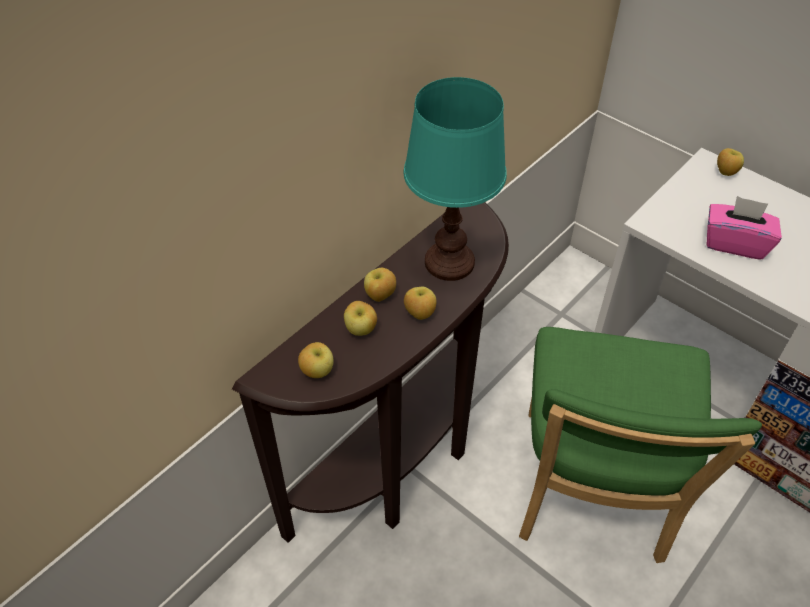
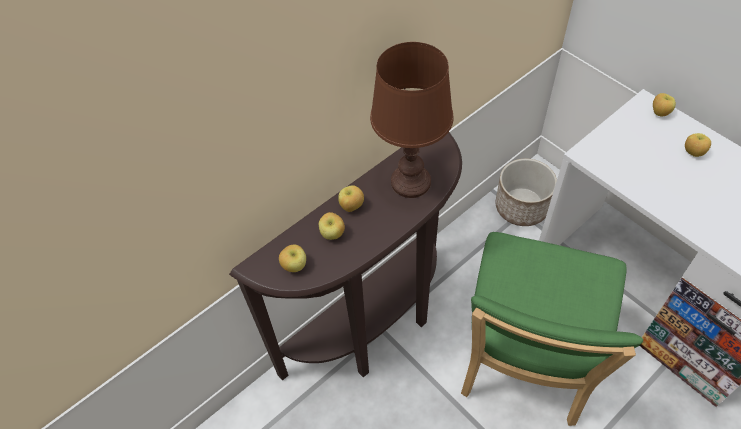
camera: 10 degrees right, 5 degrees up
(419, 314) = (380, 224): apple -> apple (693, 153)
(449, 262) = (411, 181): turquoise table lamp -> brown table lamp
(560, 307) = (521, 206): none -> planter
(735, 243) = (655, 177): pink tissue box -> none

